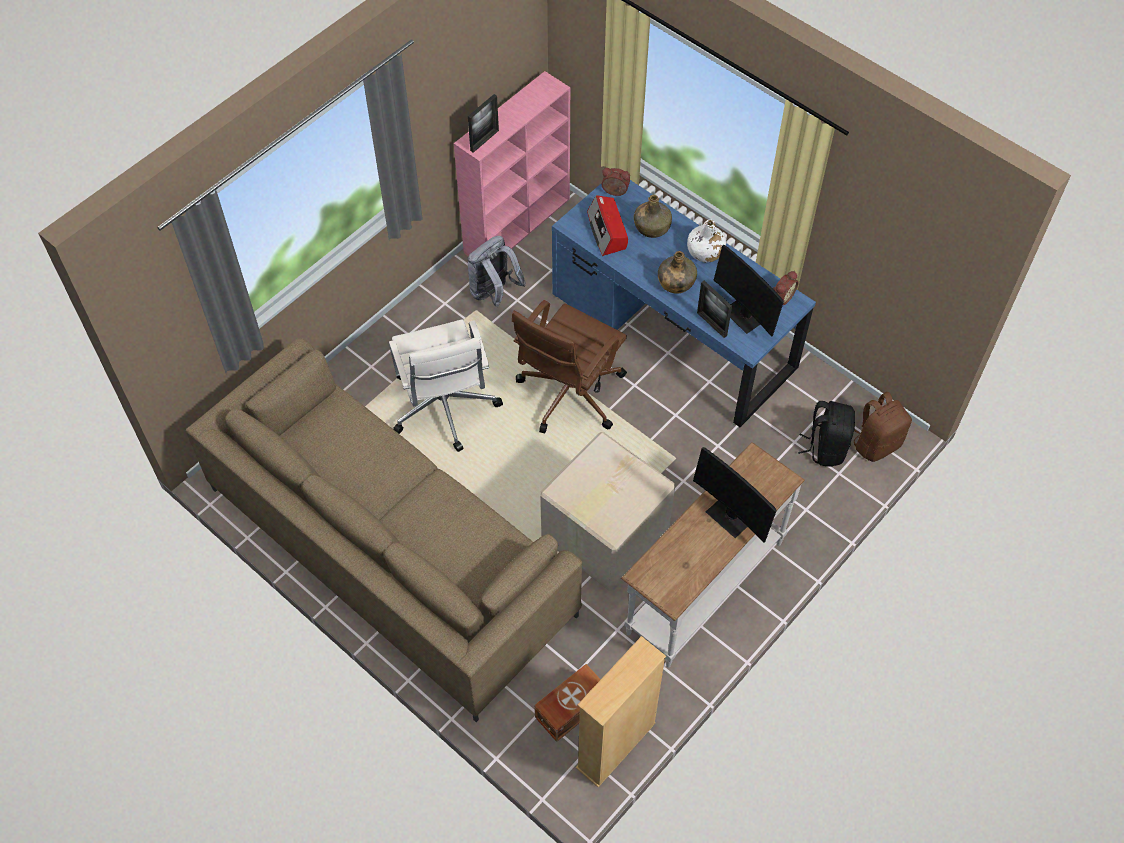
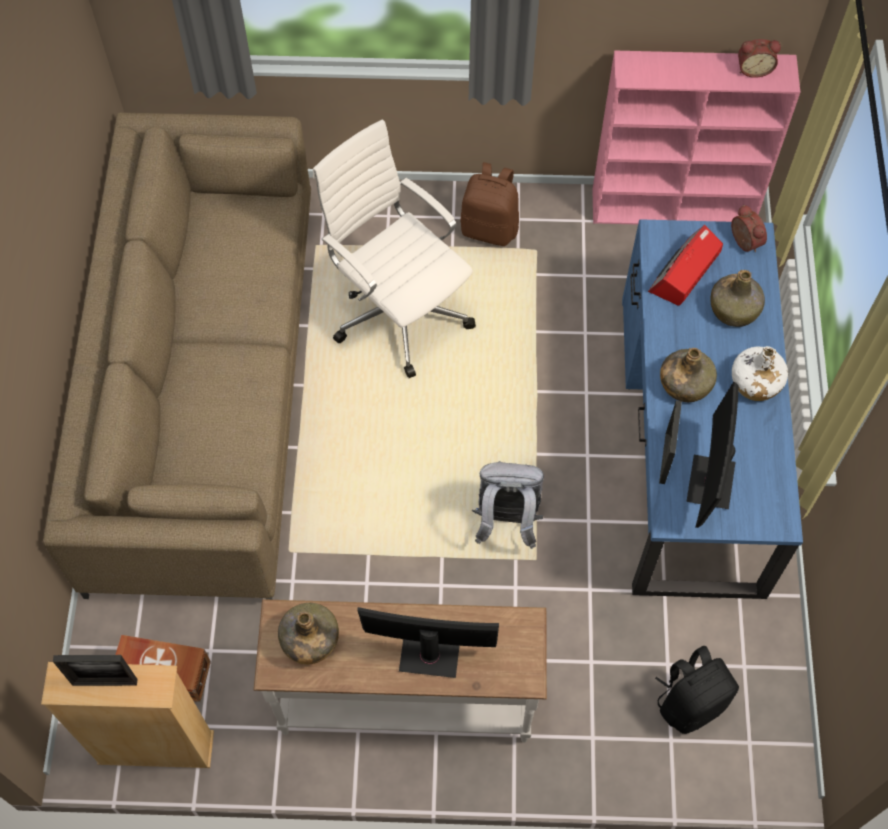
camera: 50 degrees right, 5 degrees up
(444, 408) = (399, 310): white office chair -> white office chair turned 105 degrees clockwise
(484, 140) = (646, 72): picture frame -> picture frame (105, 682)
(494, 293) = (572, 250): grey backpack -> grey backpack (506, 521)
(569, 395) = (517, 404): brown office chair -> none
(603, 534) = (384, 557): cardboard box -> none
(670, 570) = (309, 640): none -> green bottle
(731, 516) = (429, 654): monitor -> monitor turned 90 degrees clockwise
(781, 297) = (772, 502): alarm clock -> alarm clock (753, 69)
(876, 443) = (747, 753): brown backpack -> brown backpack (490, 228)

